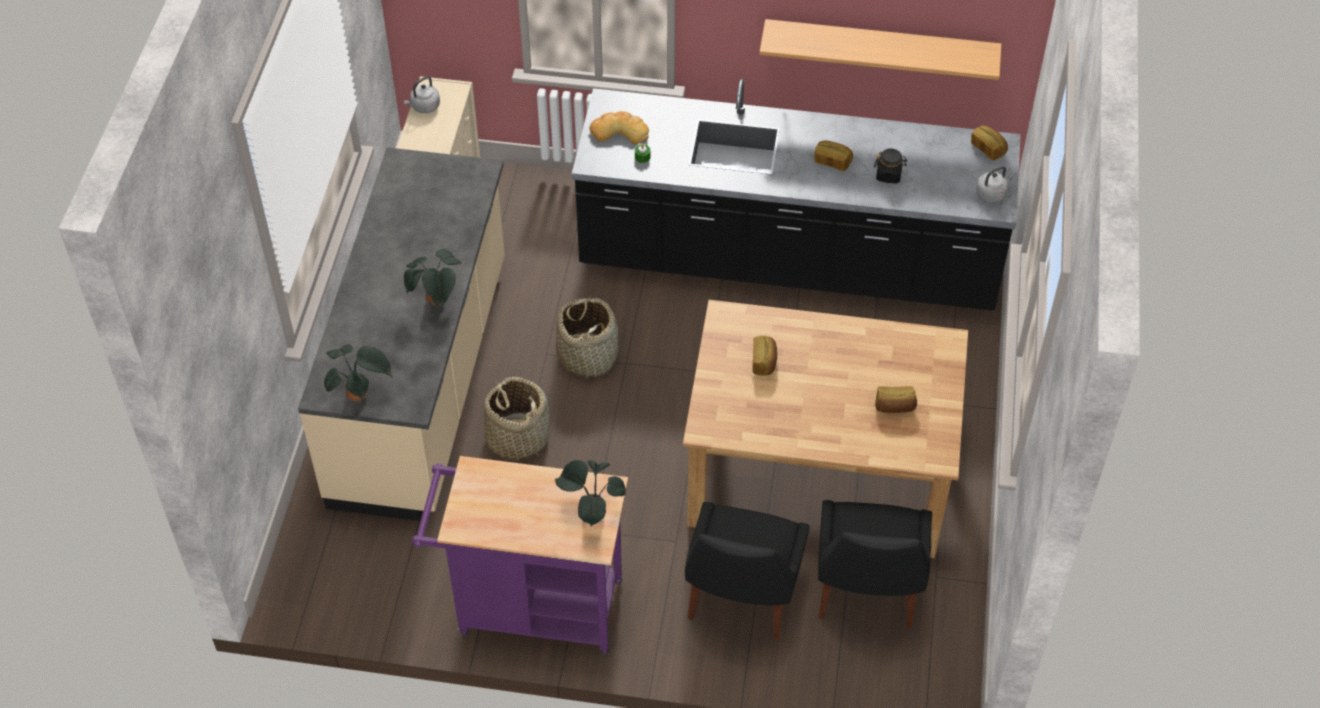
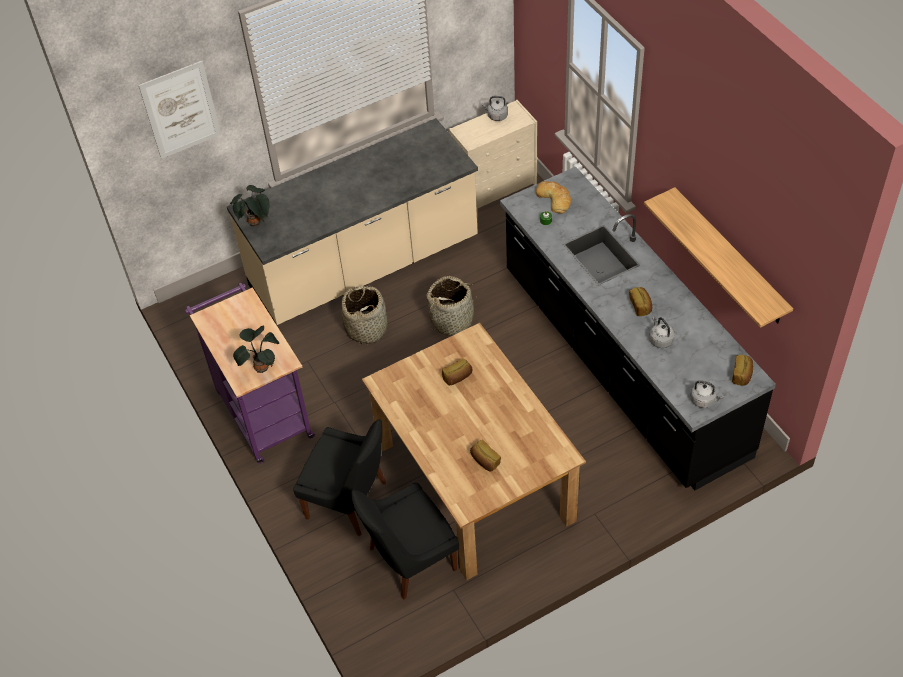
camera: 55 degrees right, 0 degrees up
(222, 306) = (180, 110): none -> picture
(437, 303) = (347, 210): potted plant -> none
(741, 599) = (349, 501): black chair -> black chair turned 135 degrees counterclockwise
(888, 175) = (660, 339): black jar -> grey kettle

